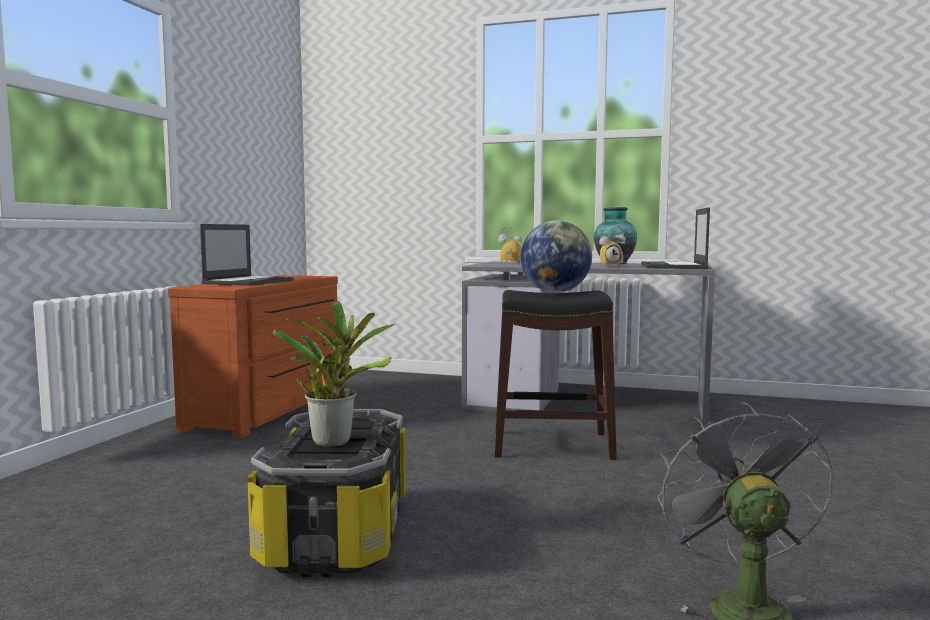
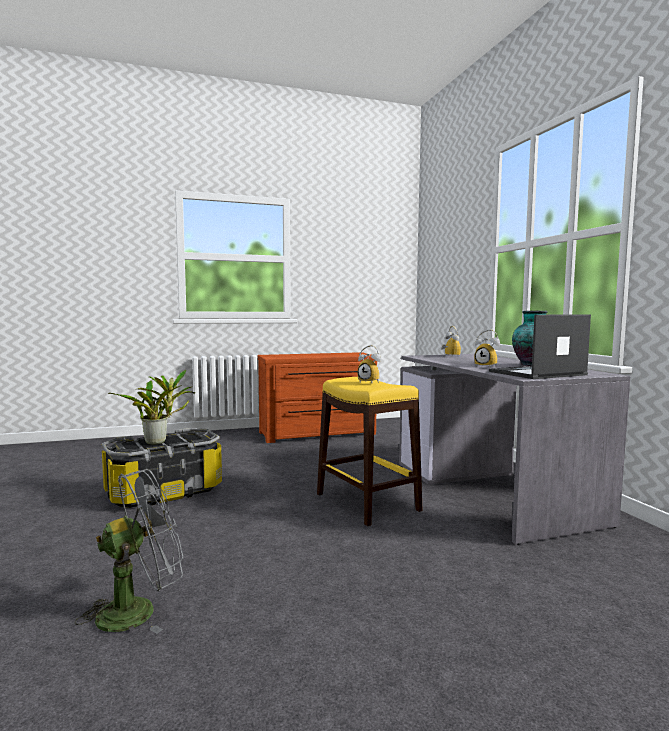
camera: 55 degrees right, 0 degrees up
(249, 282) = (305, 355): laptop -> none
(552, 445) = (367, 502): black stool -> yellow stool
(555, 292) = (371, 382): globe -> alarm clock

